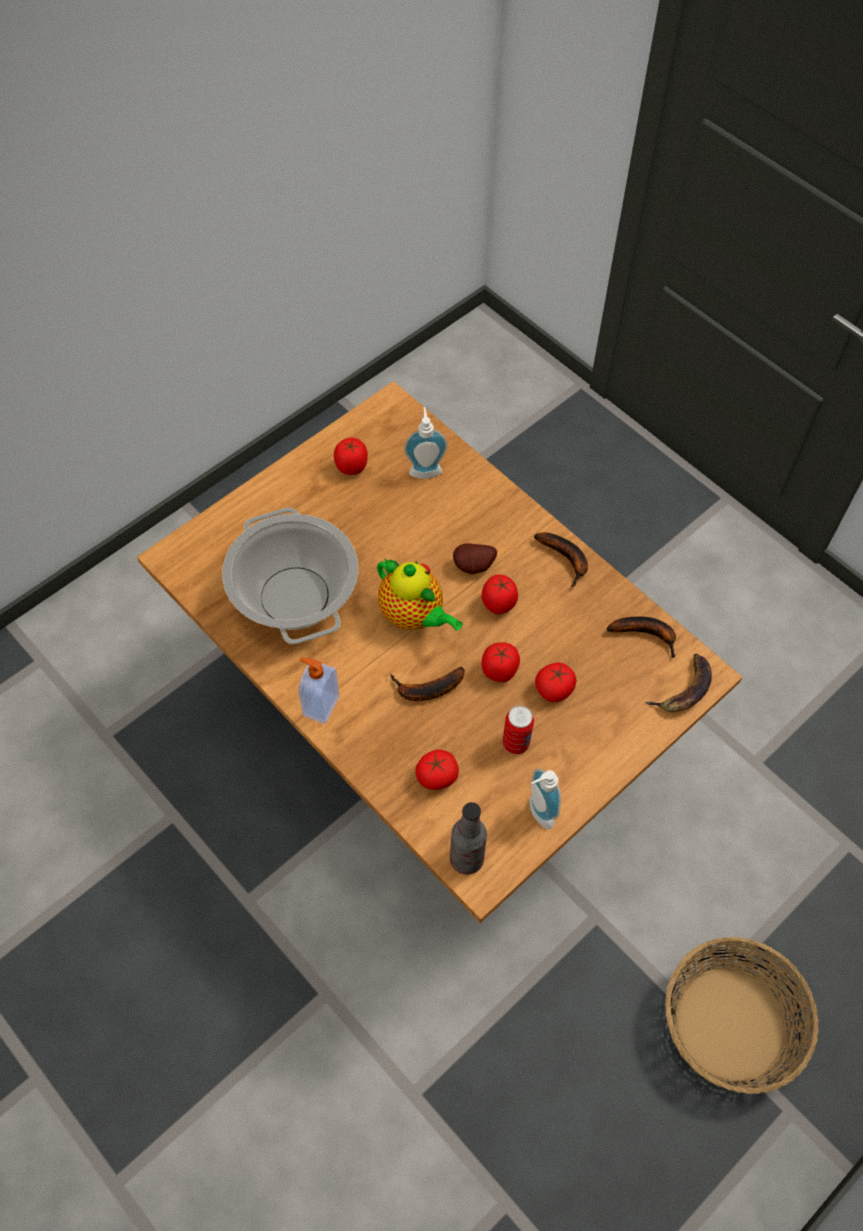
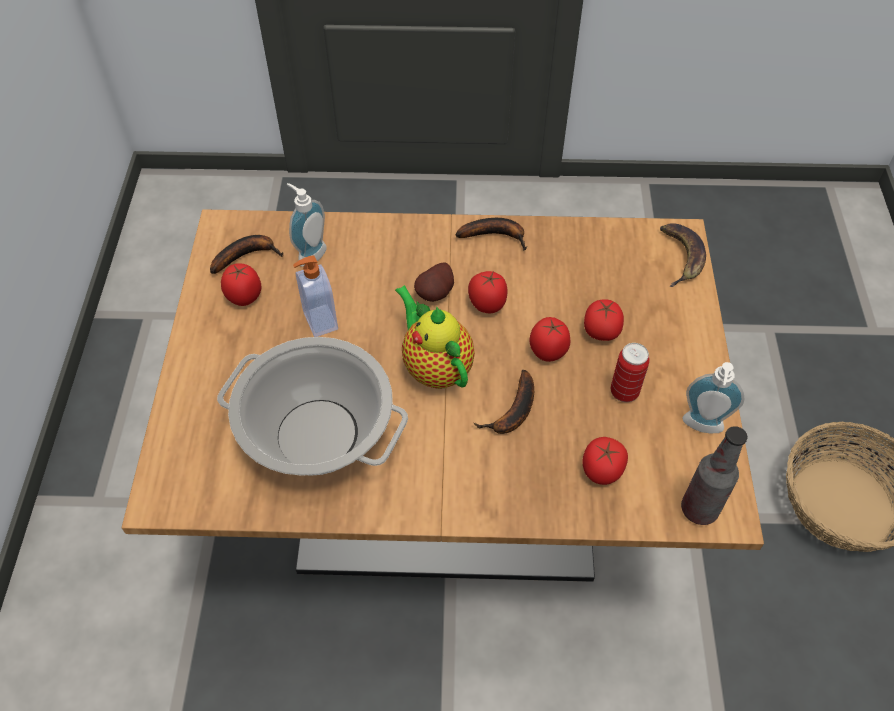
camera: 45 degrees left, 5 degrees down
(320, 705) = (445, 501): soap dispenser -> soap dispenser (319, 321)
(414, 616) = (435, 367): teapot -> teapot turned 120 degrees counterclockwise
(647, 634) = (612, 241): banana -> banana (247, 255)

